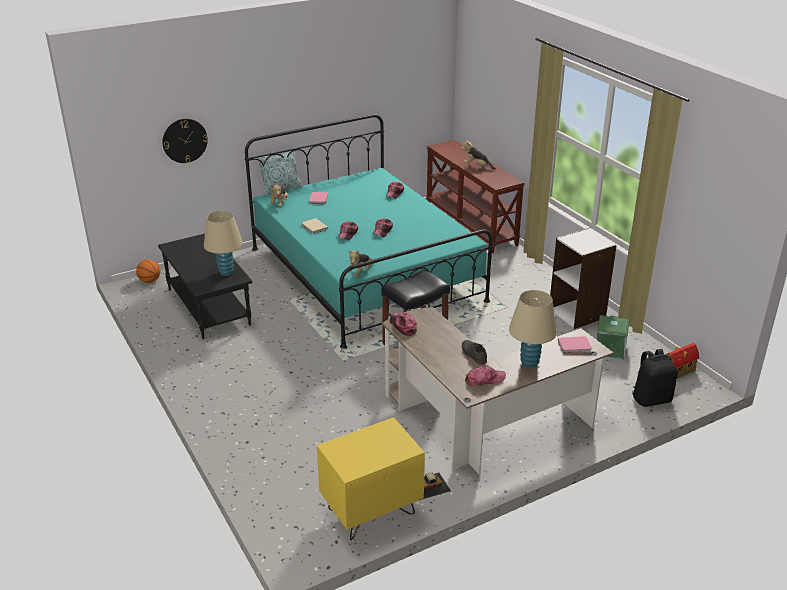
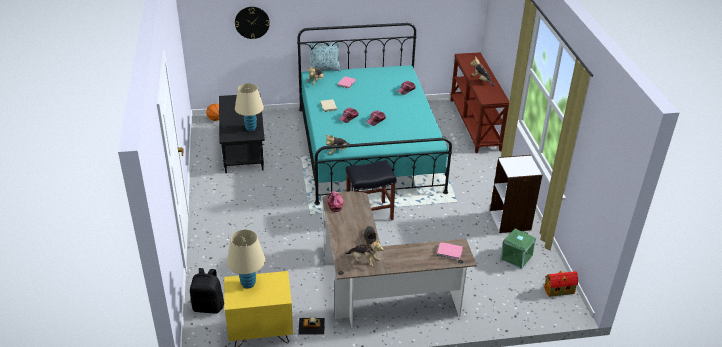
camera: 20 degrees right, 5 degrees up
(484, 379) = (364, 260): cap -> plush toy
(529, 363) = (406, 256): beige table lamp -> beige table lamp (248, 284)
(651, 399) = (521, 307): black backpack -> black backpack (208, 306)

